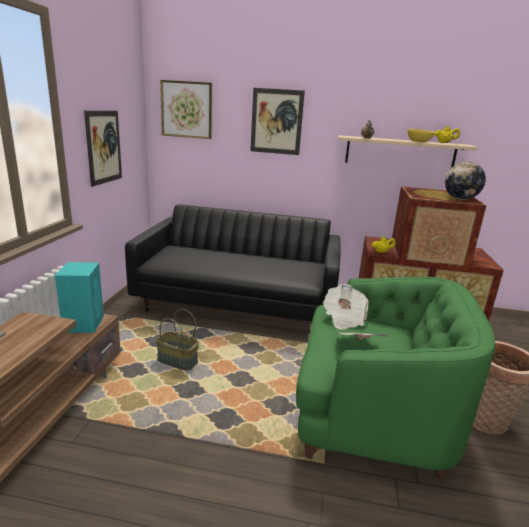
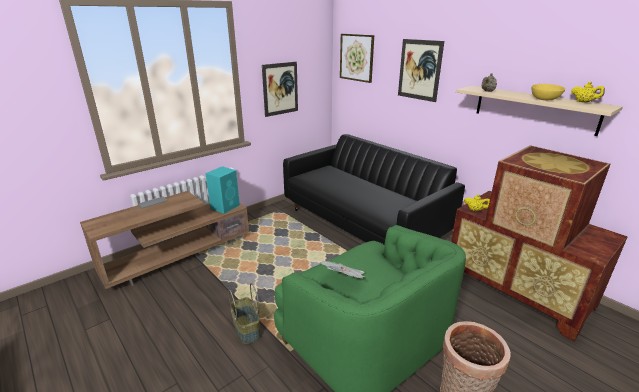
camera: 40 degrees right, 5 degrees up
(177, 361) = (278, 249): basket -> basket (246, 328)
(344, 318) = (368, 255): newspaper -> none
(460, 199) = (566, 171): globe -> none

